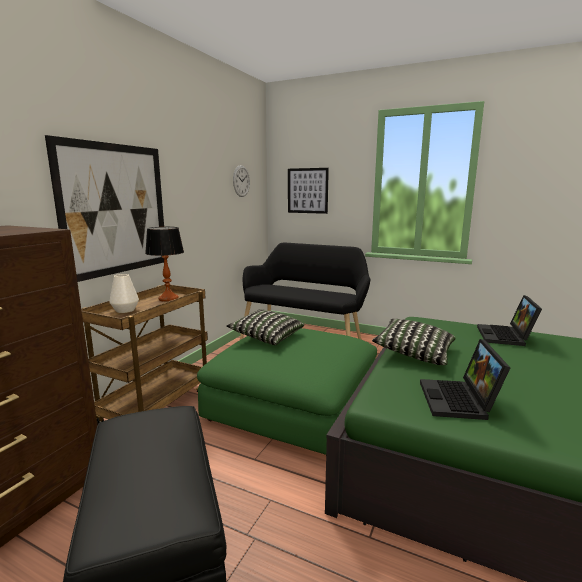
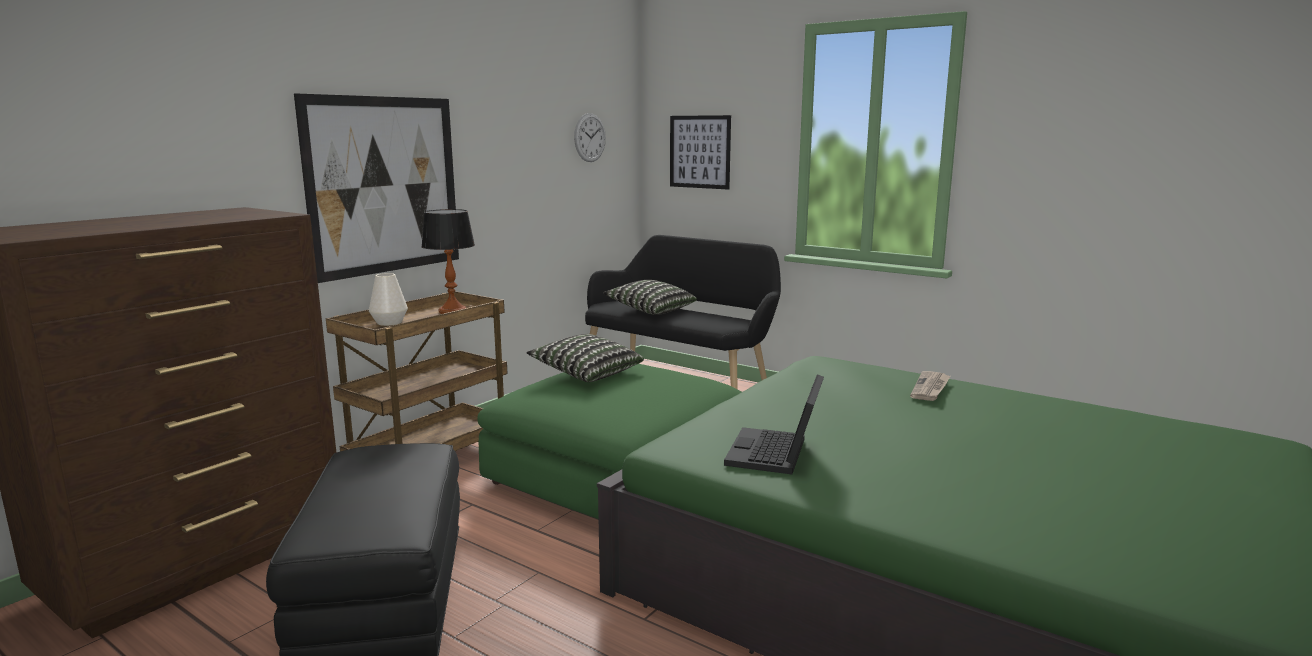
camera: 10 degrees right, 0 degrees up
(414, 353) = (768, 401): pillow -> pillow (651, 310)
(506, 336) = (930, 388): laptop -> newspaper

